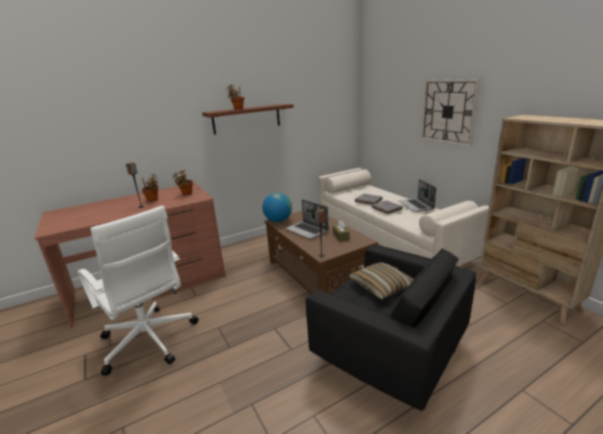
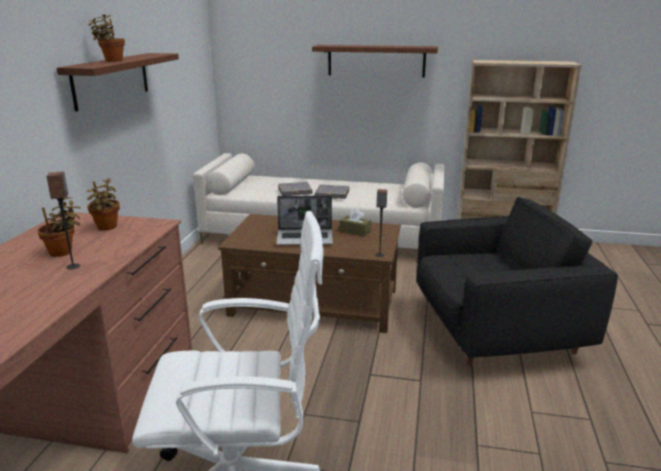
camera: 50 degrees left, 0 degrees up
(278, 221) = (241, 241): globe -> none
(381, 286) = (468, 261): pillow -> none
(416, 206) = (355, 184): laptop -> none
(448, 111) = (376, 61): wall clock -> brown shelf

